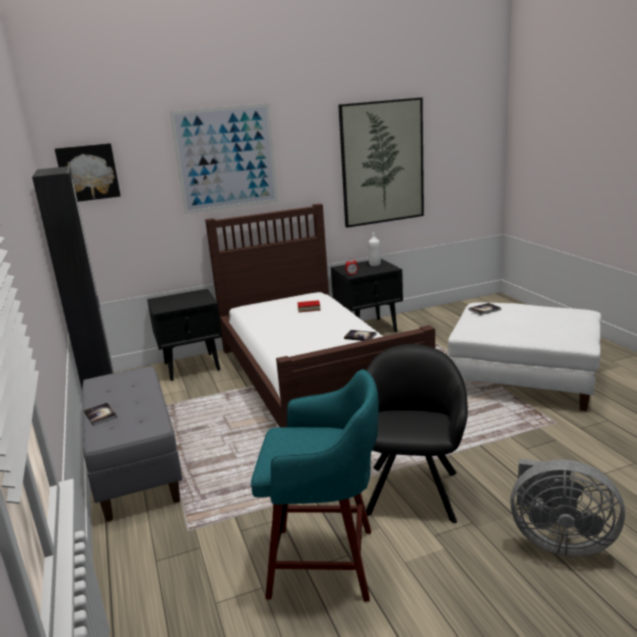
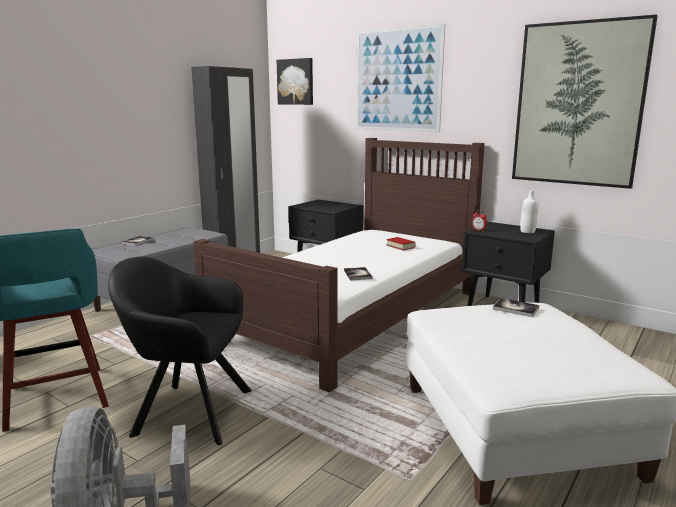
camera: 55 degrees right, 5 degrees down
(413, 488) = (187, 411): black armchair -> black armchair turned 150 degrees counterclockwise

